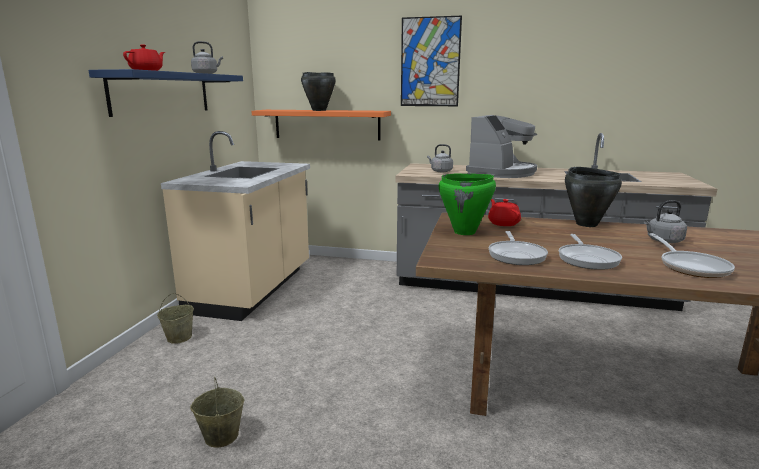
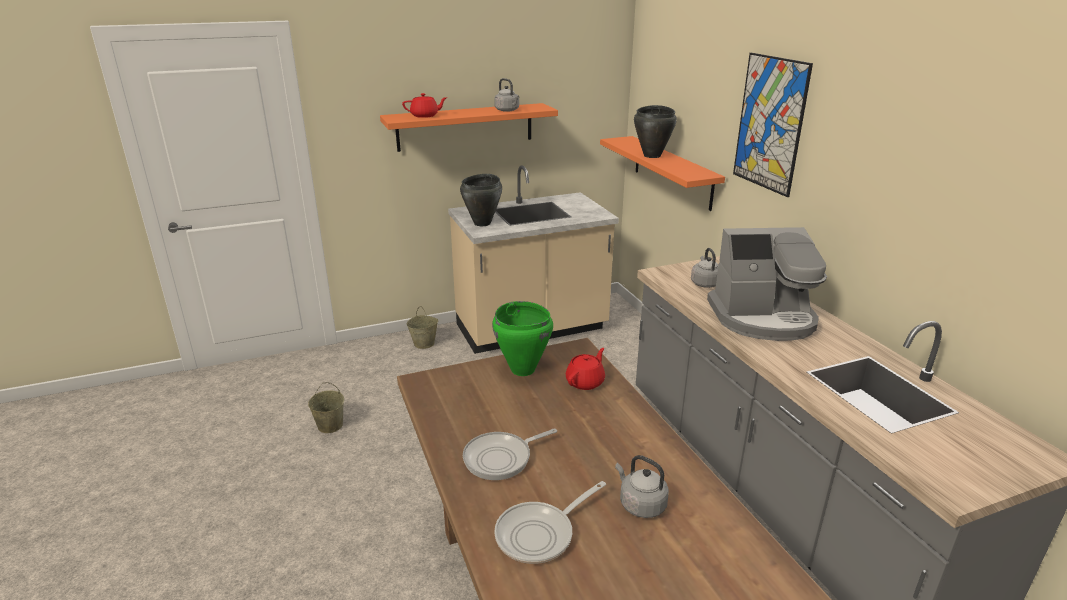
camera: 55 degrees right, 10 degrees up
(162, 93) = (465, 127): blue shelf -> orange shelf
(516, 255) = (473, 415): frying pan -> none
(586, 224) = (654, 435): black cooking pot -> black cooking pot (483, 223)

